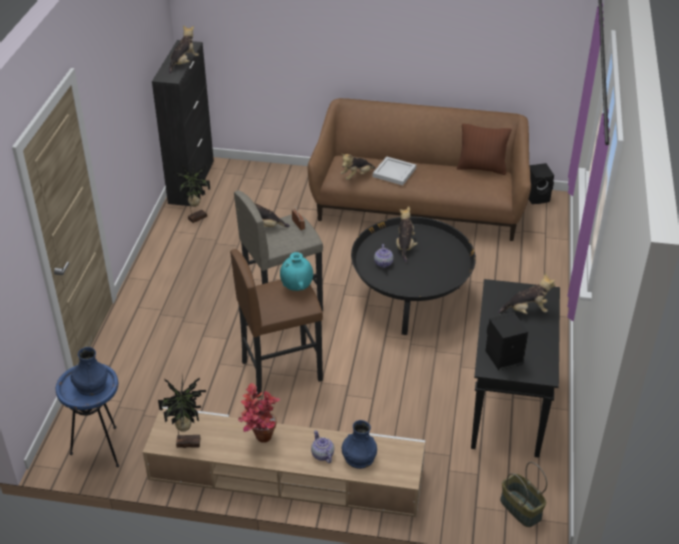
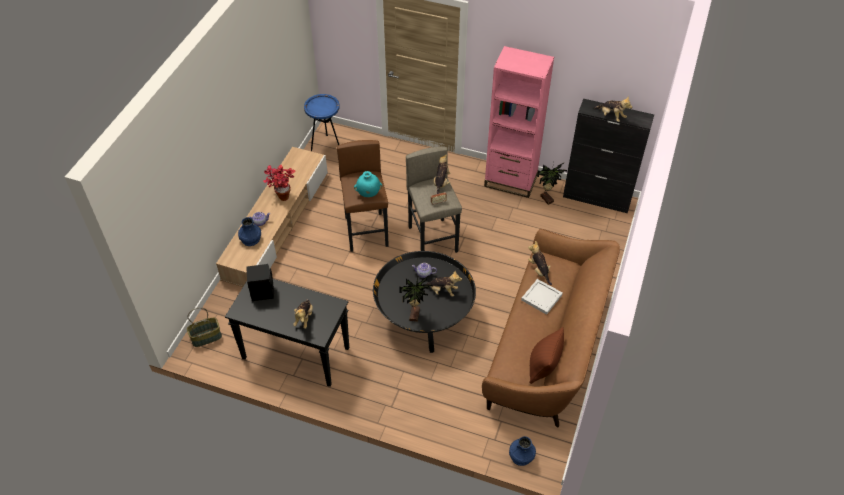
camera: 100 degrees right, 10 degrees up
(91, 385) = (320, 107): blue vase -> blue vase (521, 456)
(168, 248) = (510, 181): none -> pink bookcase
(188, 442) = (292, 165): potted plant -> potted plant (415, 314)
(538, 197) = (554, 450): black speaker -> none

